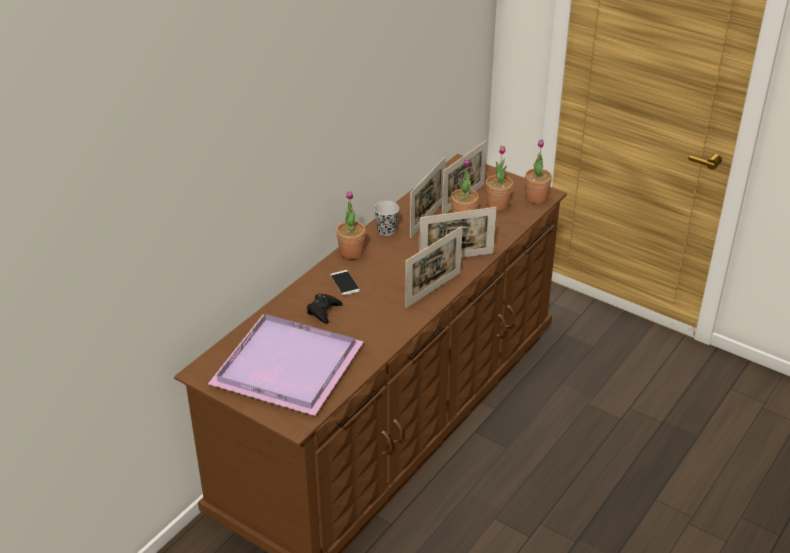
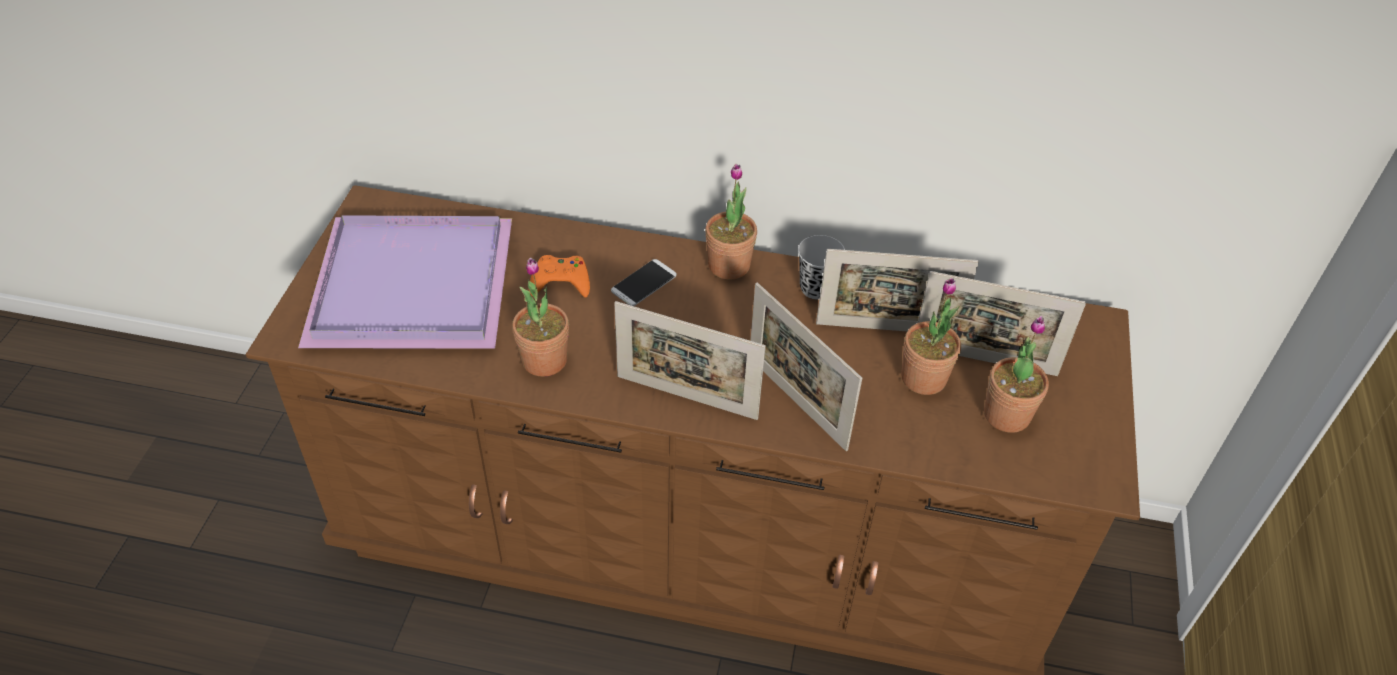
camera: 65 degrees right, 10 degrees up
(323, 311) = (561, 281): black game controller -> orange game controller
(536, 198) = (1077, 469): potted plant -> potted plant (544, 360)

